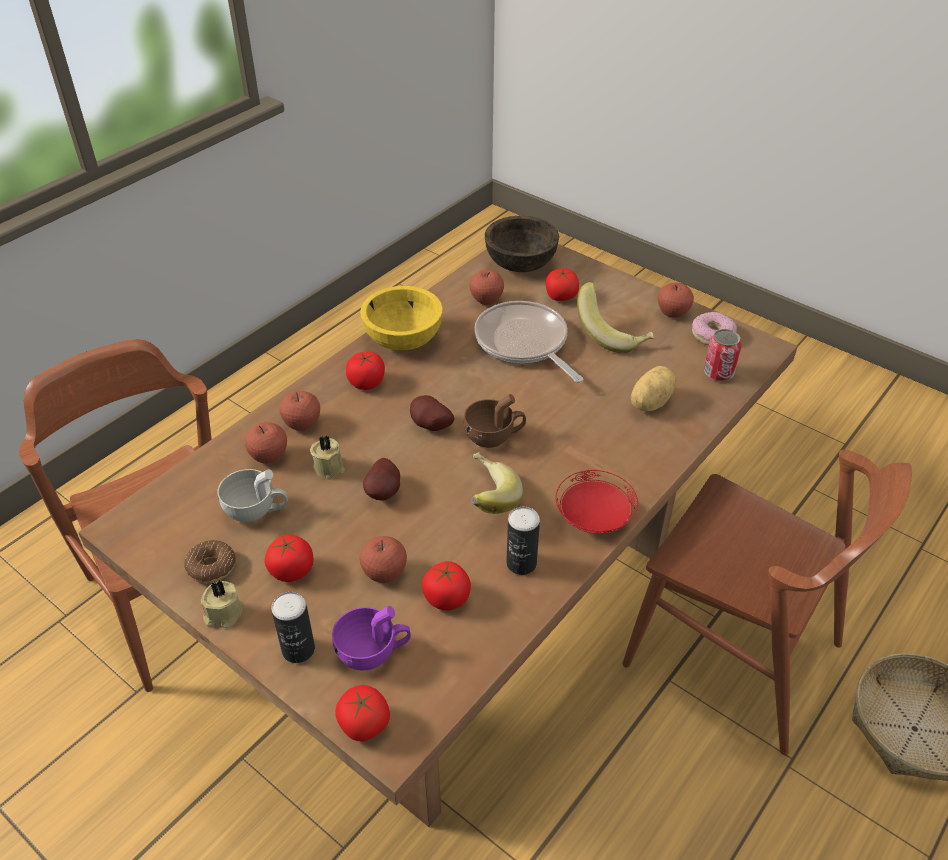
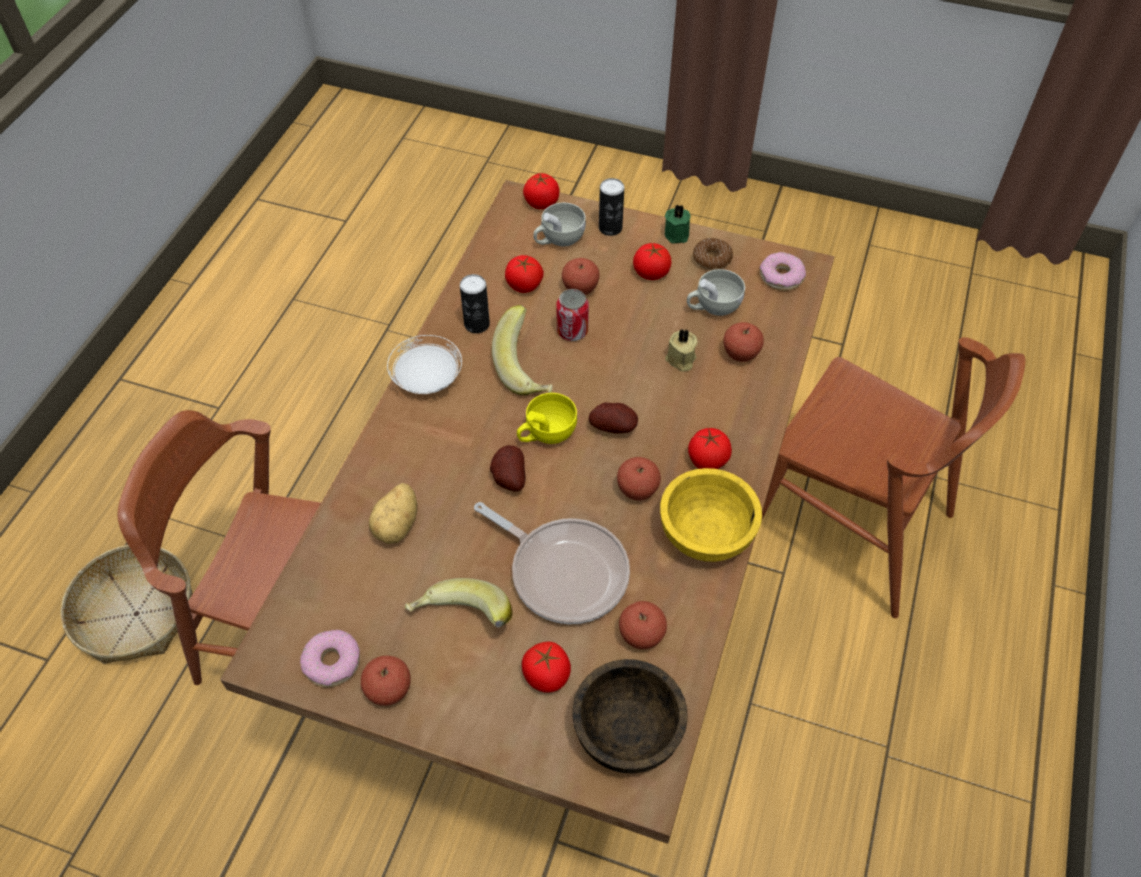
camera: 160 degrees right, 10 degrees up
(157, 522) = (781, 277): none -> donut
(223, 614) = (677, 234): beige candle -> green candle
(302, 424) = (736, 394): apple -> apple (637, 490)
(373, 652) = (558, 239): purple cup -> white cup
(385, 492) = (618, 351): potato -> potato (508, 479)
(494, 437) = (546, 434): brown cup -> yellow cup
(594, 517) = (426, 379): red plate -> white plate
(718, 373) = (322, 594): can -> can (572, 331)

